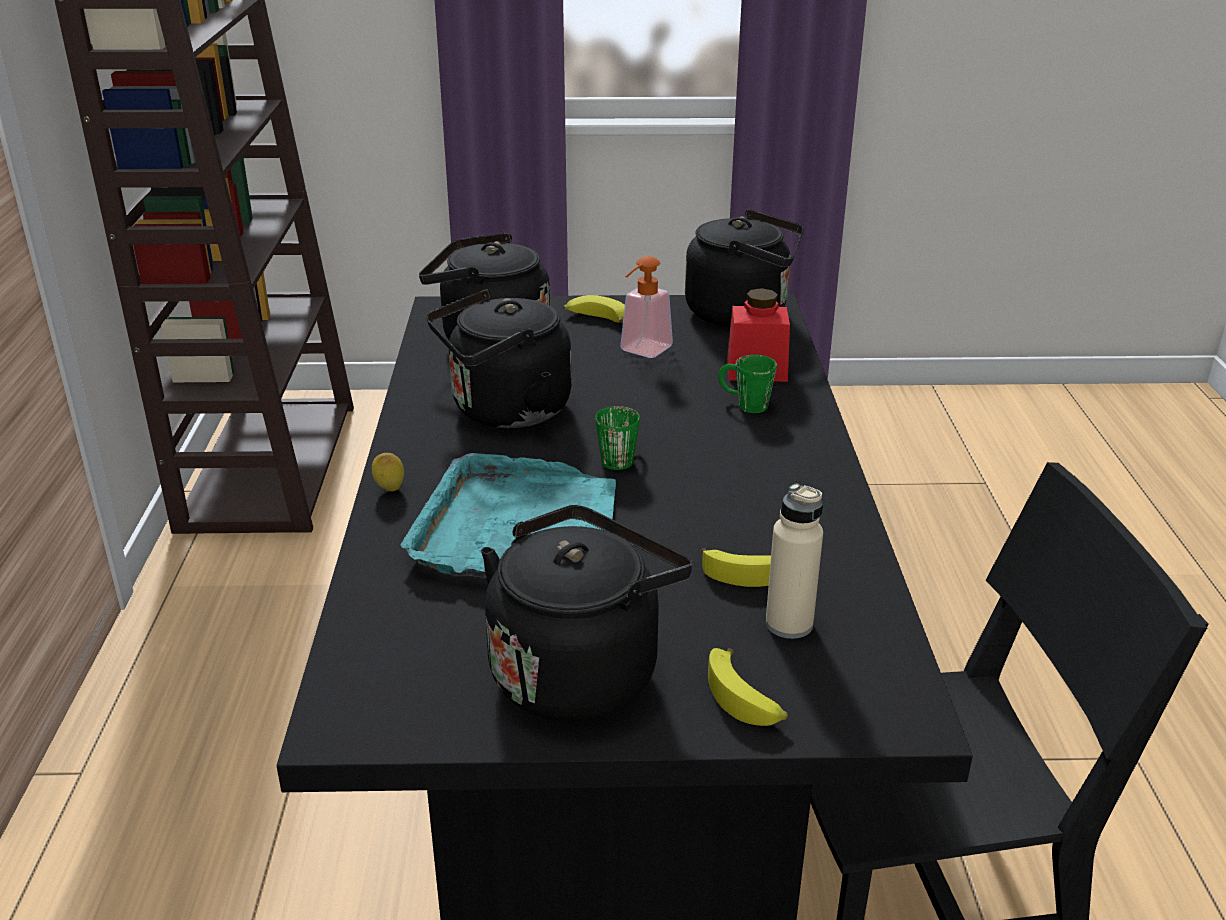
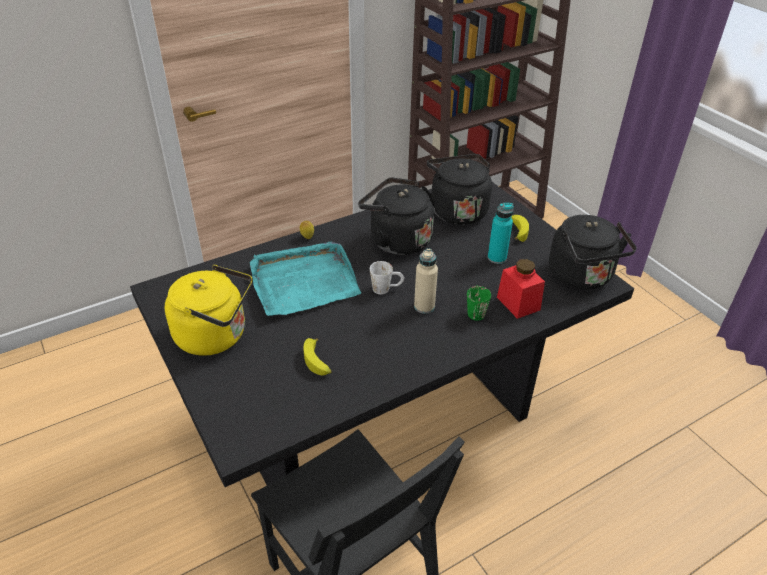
camera: 60 degrees right, 10 degrees up
(580, 671) = (216, 335): black kettle -> yellow kettle
(622, 457) = (386, 289): green mug -> white mug
(641, 352) = (497, 258): soap dispenser -> turquoise bottle
(745, 699) = (223, 389): banana -> none
(789, 624) = (285, 387): beige bottle -> beige bottle (424, 306)

